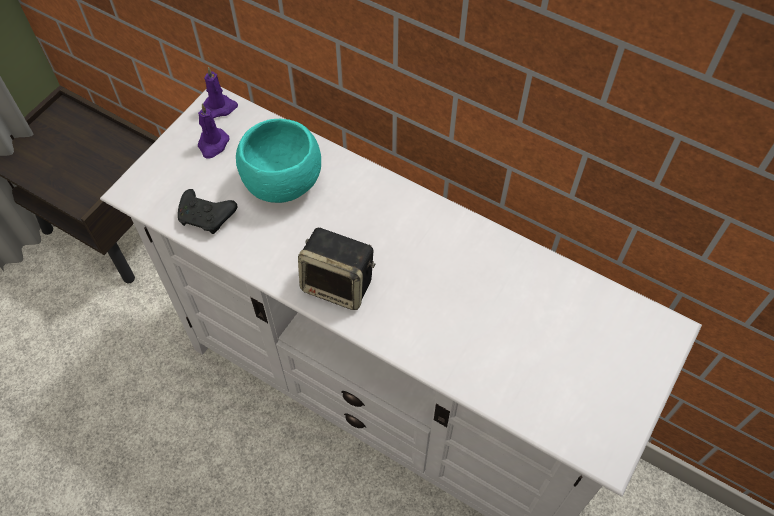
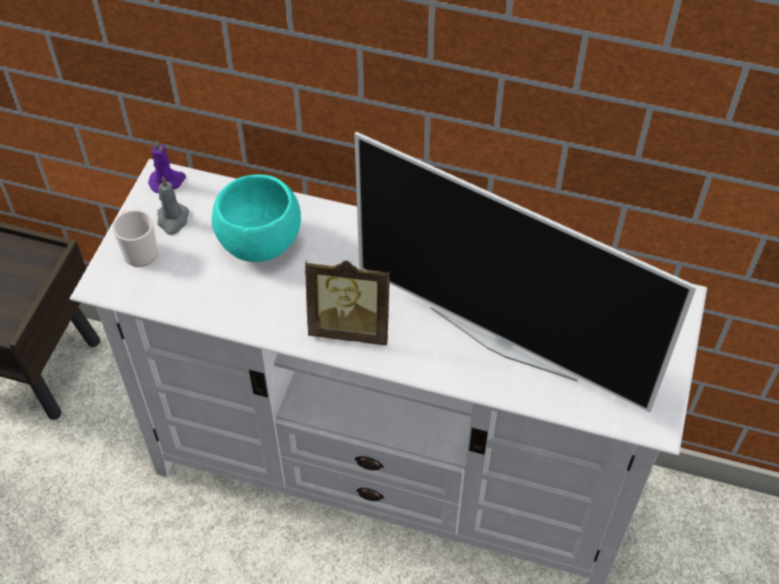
camera: 15 degrees left, 5 degrees down
(173, 166) = (139, 250): none -> mug
(207, 217) = (192, 292): black game controller -> none
(213, 144) = (173, 220): purple candle -> grey candle
(339, 284) = (350, 327): speaker -> picture frame
(480, 334) = (503, 341): none -> television

